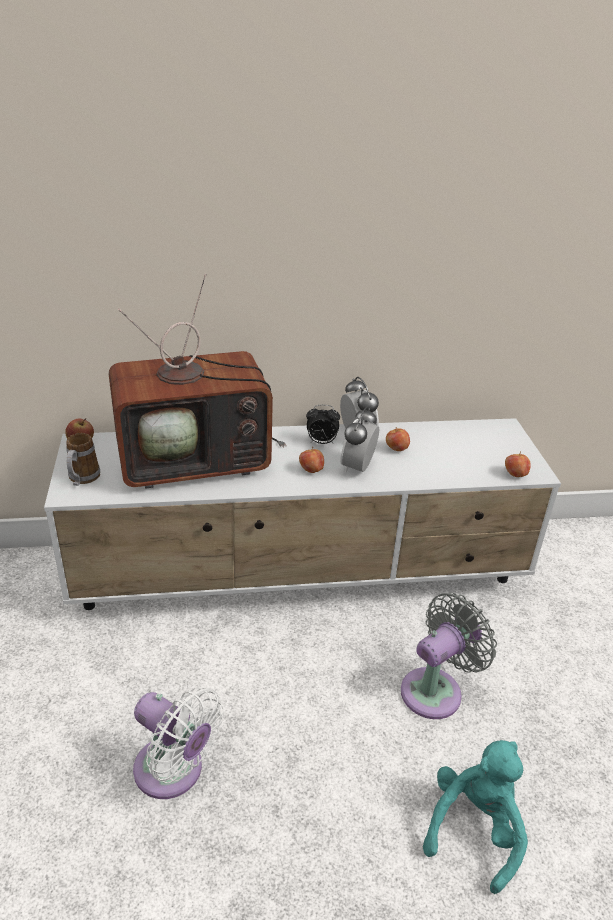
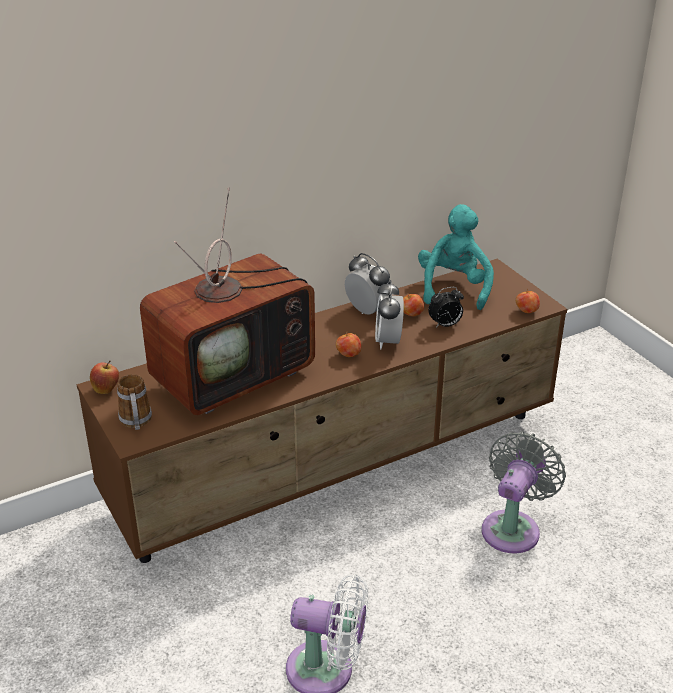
camera: 20 degrees left, 0 degrees up
(303, 575) = (338, 466): white tv stand -> brown tv stand
(321, 442) = (339, 326): alarm clock -> alarm clock (445, 325)
(474, 829) = (599, 624): turquoise plush toy -> turquoise plush toy (454, 288)

